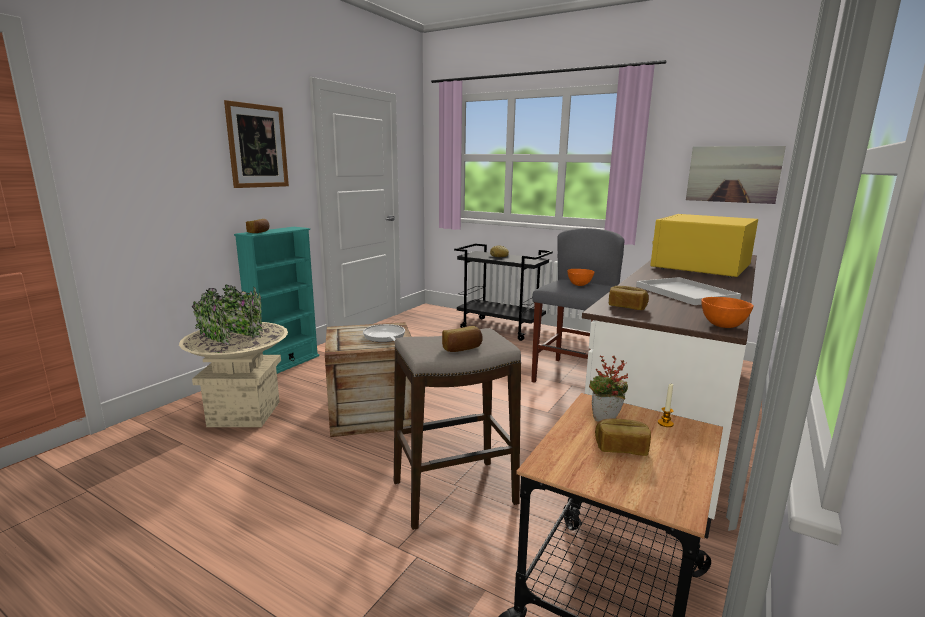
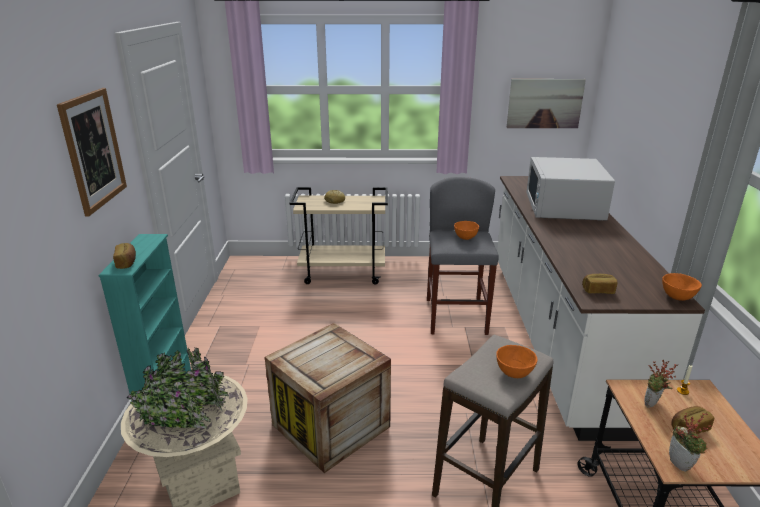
camera: 30 degrees left, 10 degrees up
(385, 337) = (343, 352): frying pan -> none
(462, 349) = (513, 373): bread -> orange bowl
(501, 329) = (343, 273): black cart -> beige cart
(562, 467) = (682, 464): none -> potted plant
(687, 293) = (605, 254): white tray -> none
(700, 267) = (563, 207): yellow microwave -> white microwave

